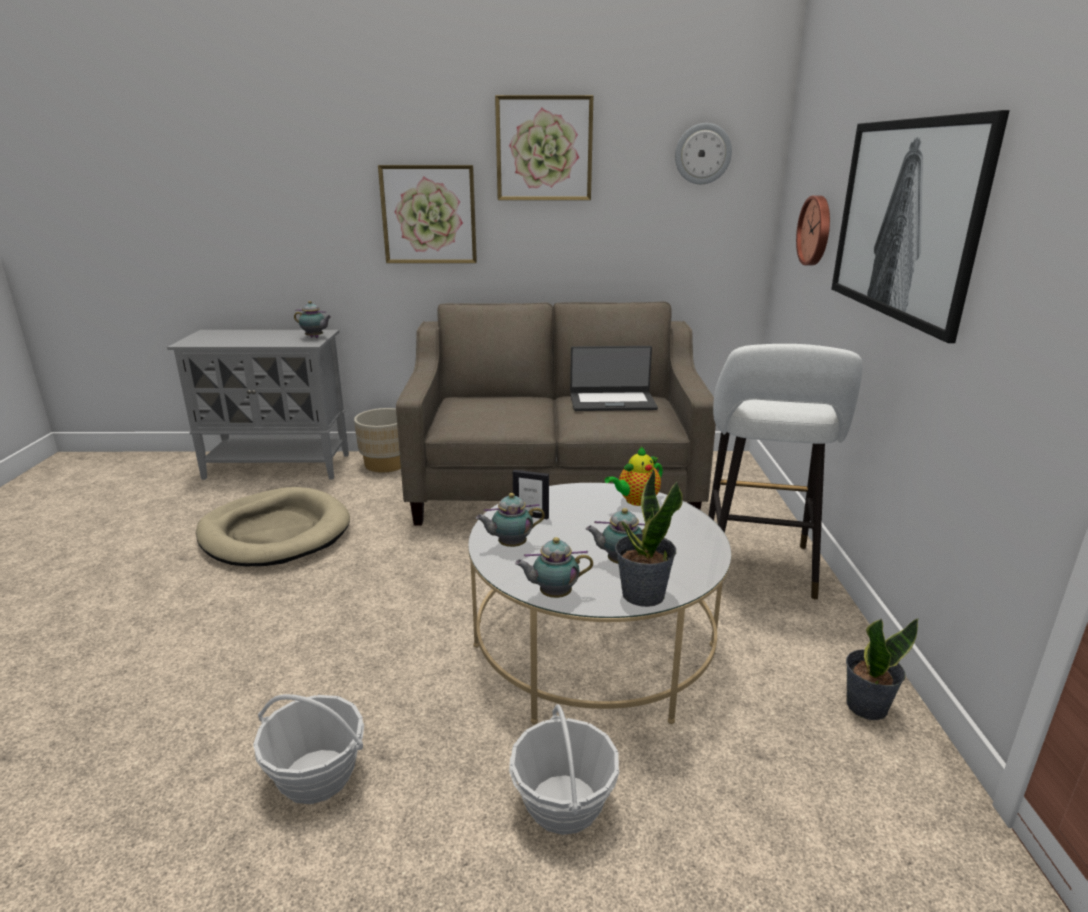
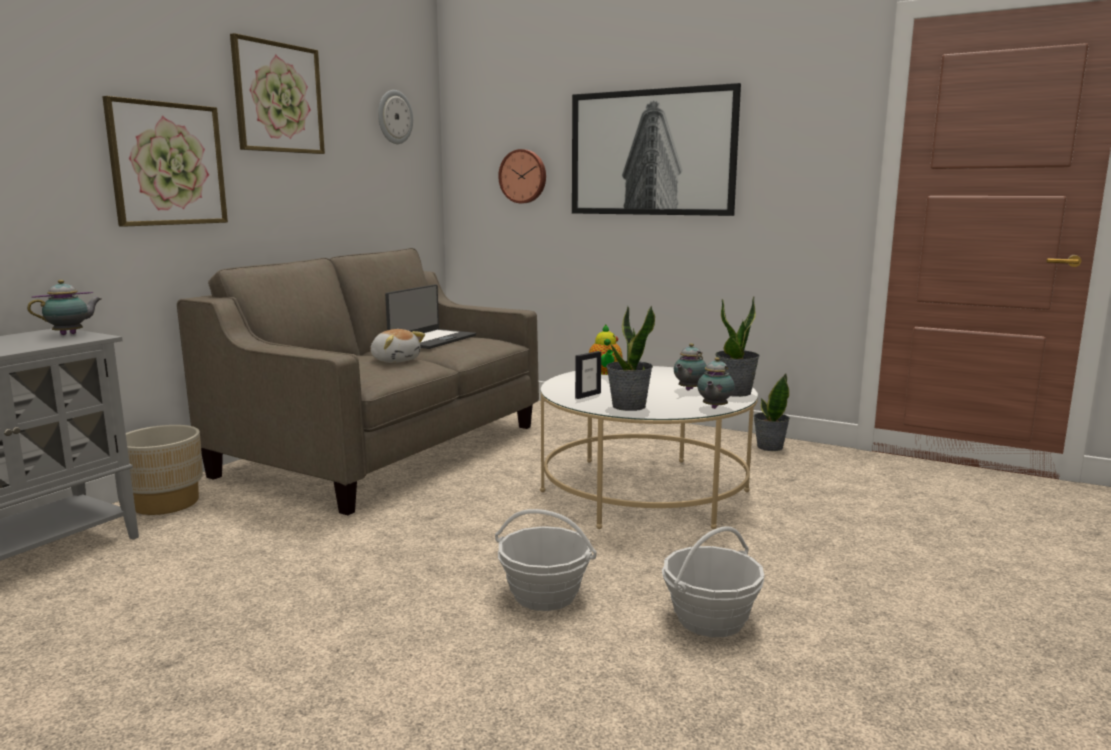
camera: 60 degrees left, 10 degrees down
(275, 533) = (219, 590): beige dog bed -> none
(510, 545) = (628, 406): teapot -> potted plant
(519, 413) = (395, 360): none -> plush toy
(564, 804) = (799, 537): basket -> basket (545, 595)
(758, 570) = (612, 429): white stool -> none

